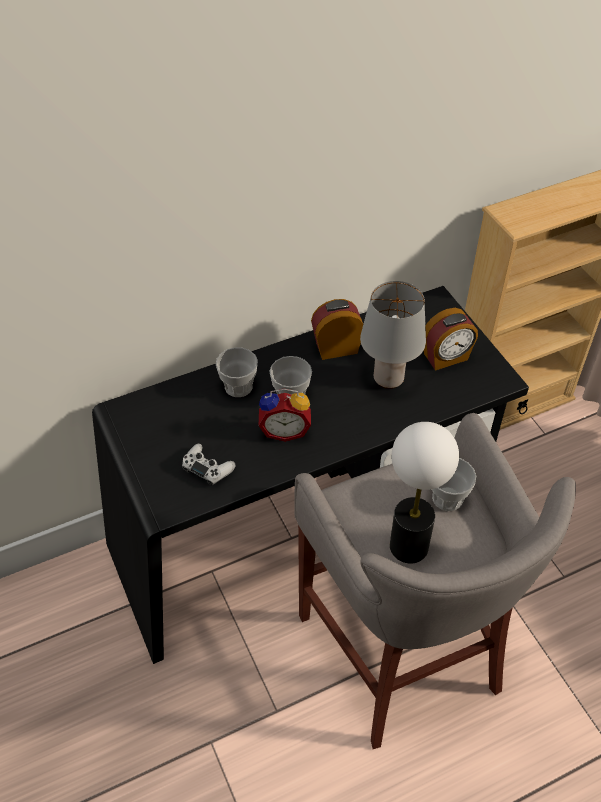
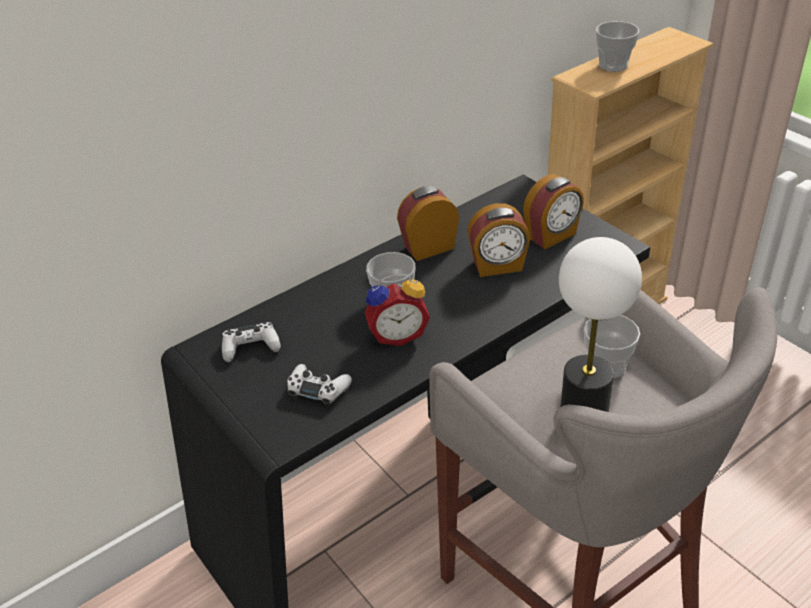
camera: 10 degrees left, 10 degrees down
(164, 417) = (251, 347): none -> white game controller
(238, 387) = (330, 302): cup -> cup (613, 65)
(389, 379) = (498, 266): grey table lamp -> alarm clock

